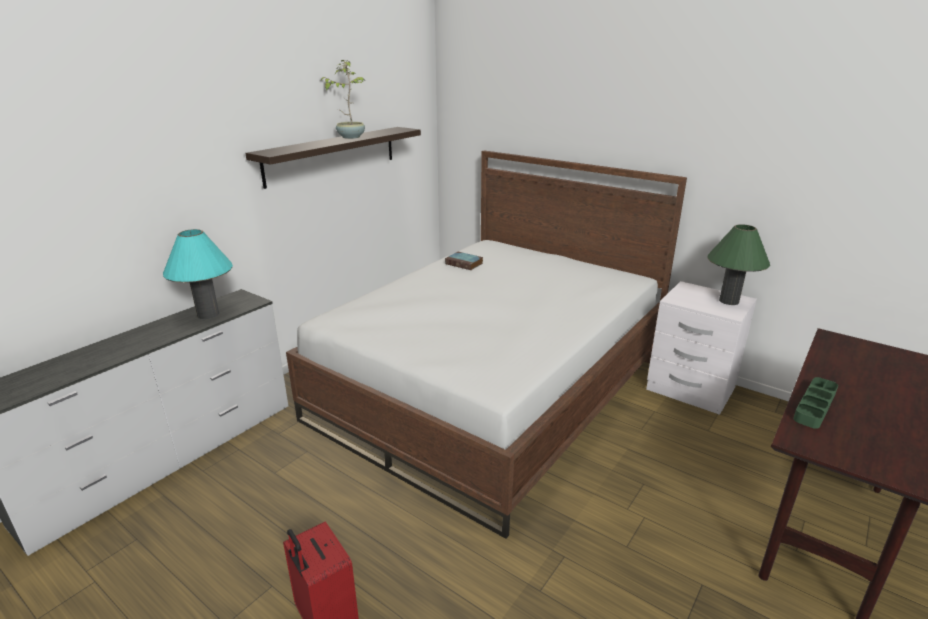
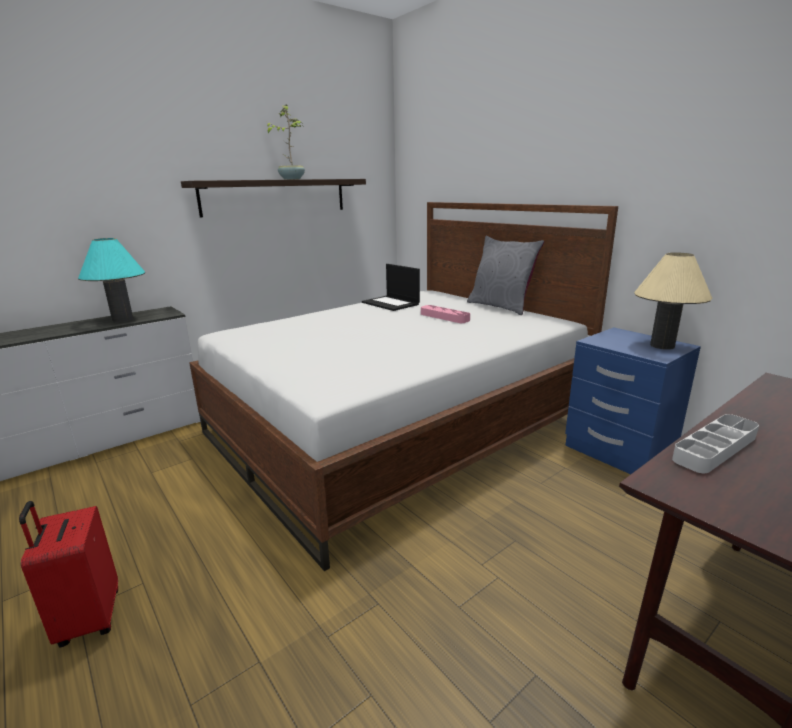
camera: 15 degrees right, 5 degrees down
(465, 263) = (391, 303): book -> laptop
(530, 280) = (444, 317): none -> pink tray
(571, 261) = (500, 306): none -> grey pillow
(690, 389) = (618, 451): white nightstand -> blue nightstand
(729, 301) = (662, 346): green table lamp -> beige table lamp
(815, 406) = (715, 448): green tray -> grey tray

